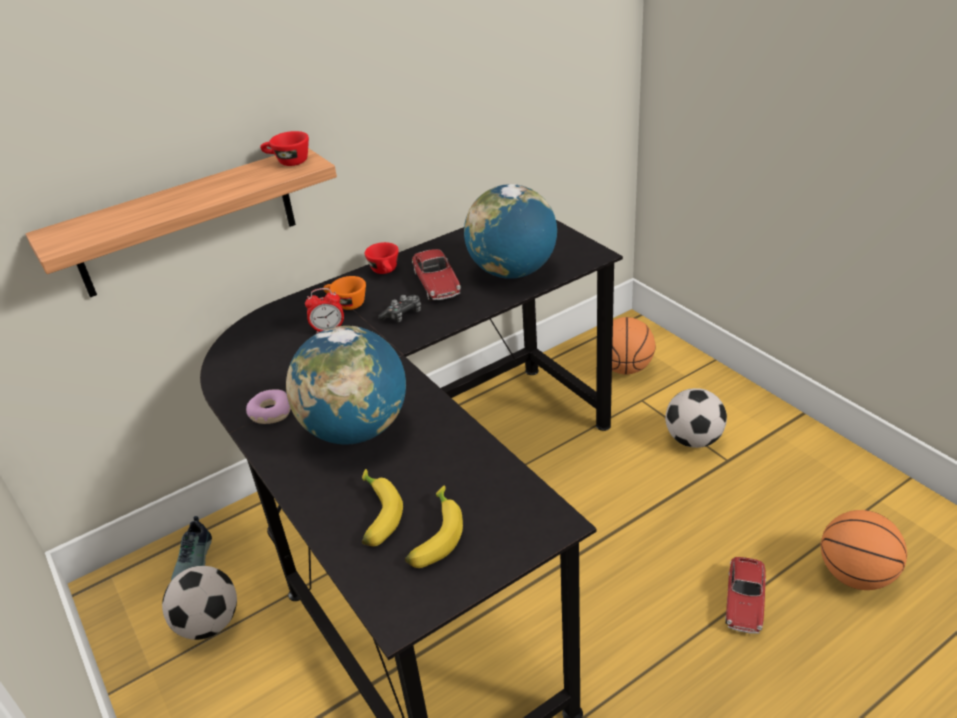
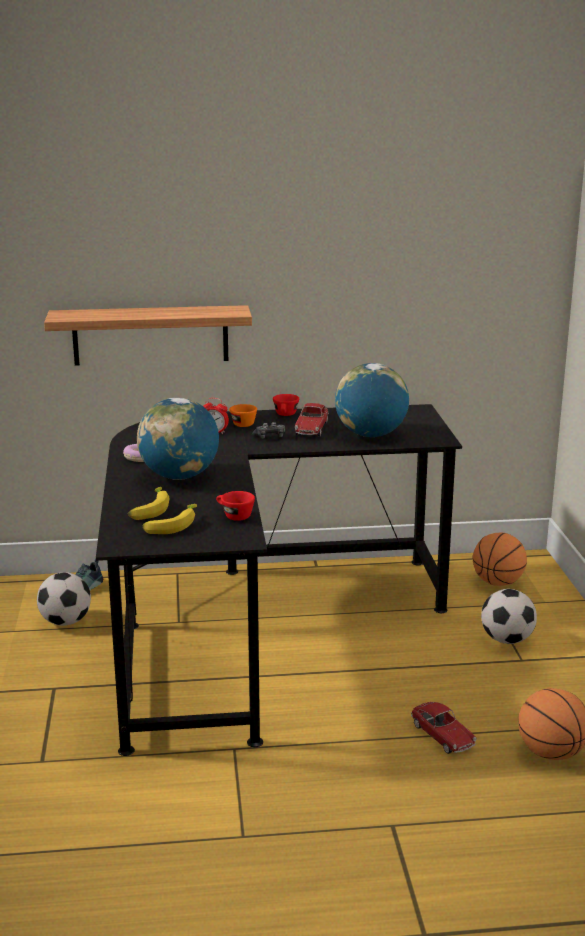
camera: 25 degrees right, 15 degrees down
(288, 162) = (226, 310): red cup -> red cup (234, 516)
(744, 601) = (442, 735): toy car -> toy car turned 75 degrees counterclockwise

